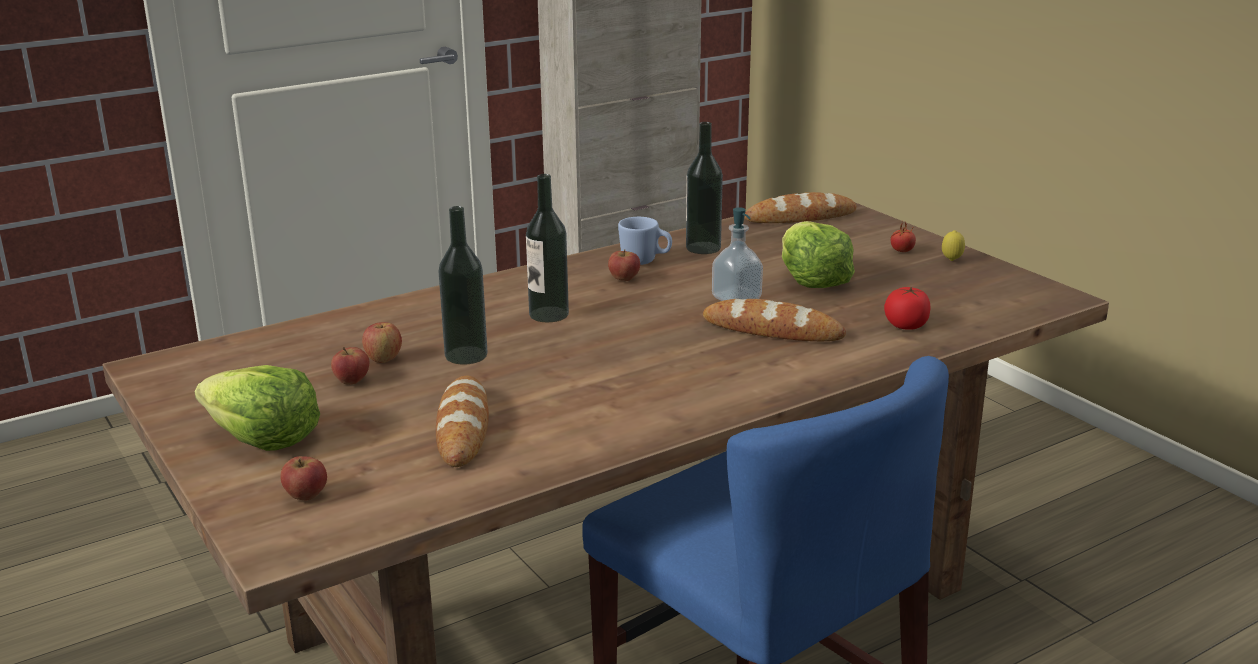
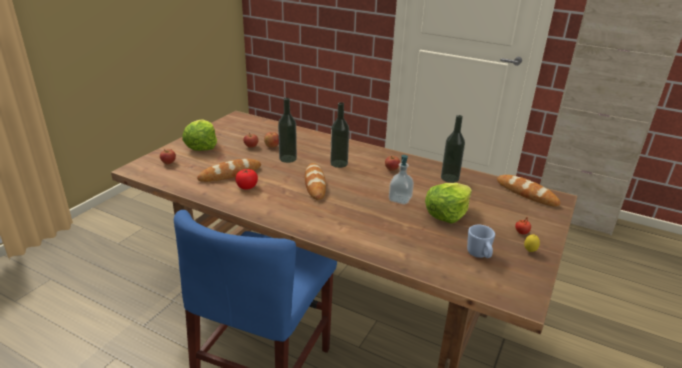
camera: 60 degrees right, 5 degrees up
(645, 261) = (416, 169): blue mug -> blue mug (479, 255)
(772, 330) = (375, 216): bread -> bread (315, 184)
(906, 325) = (420, 252): tomato -> tomato (247, 187)

